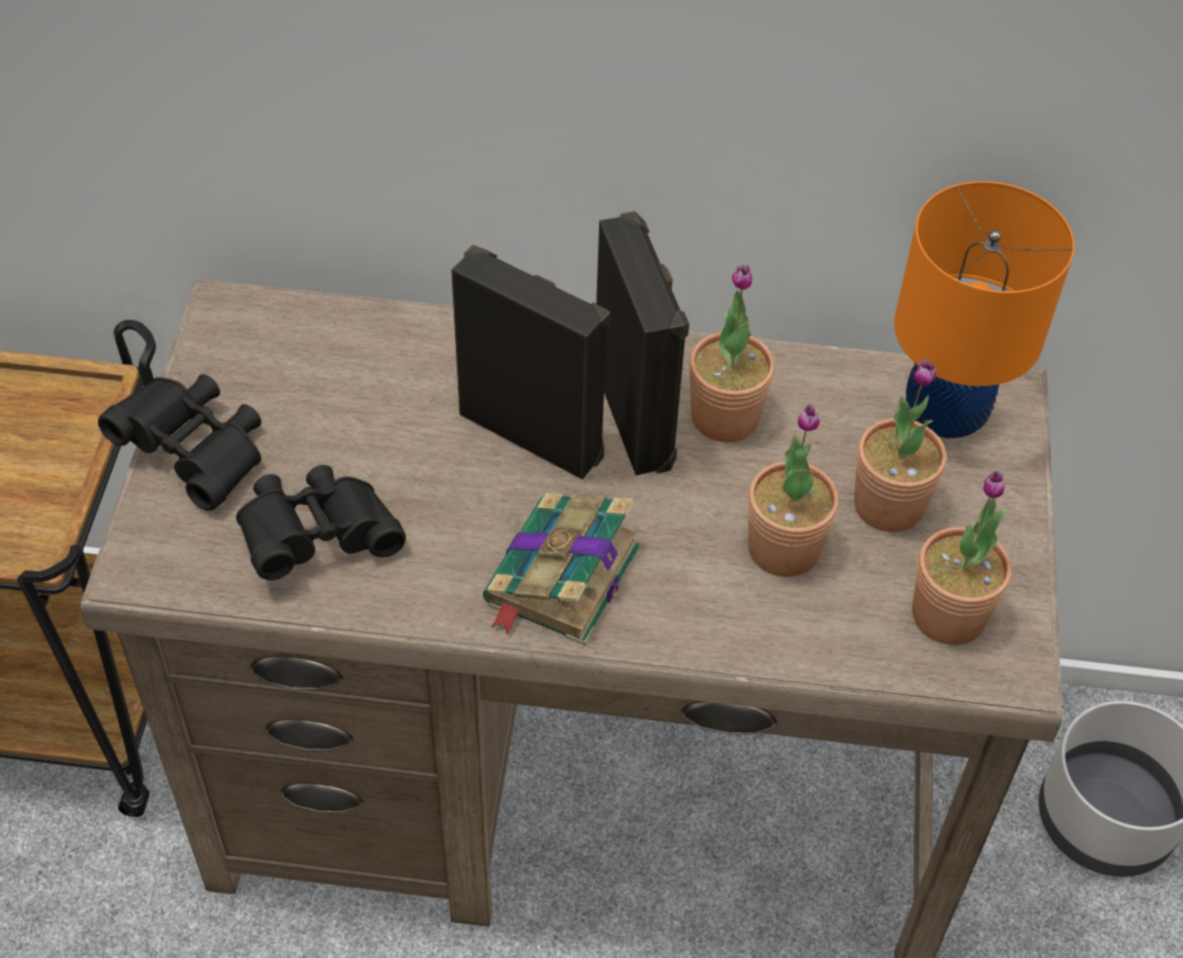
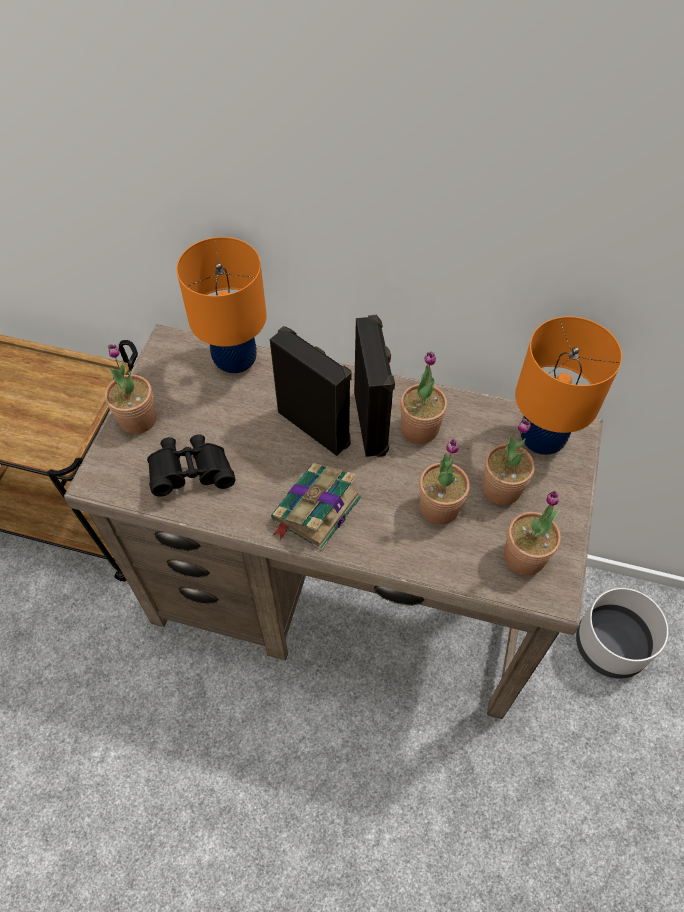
camera: 10 degrees right, 5 degrees up
(196, 453) = (138, 419): black binoculars -> potted plant
(364, 335) = (236, 363): none -> orange table lamp

